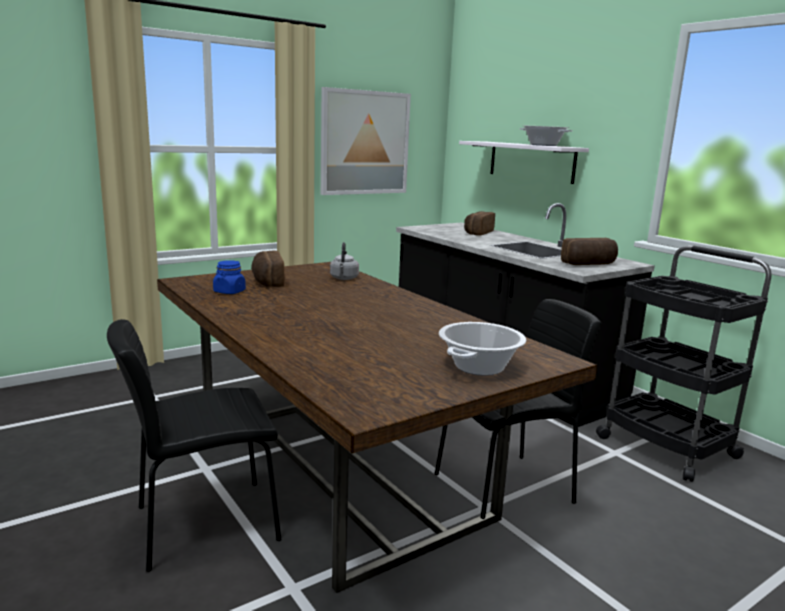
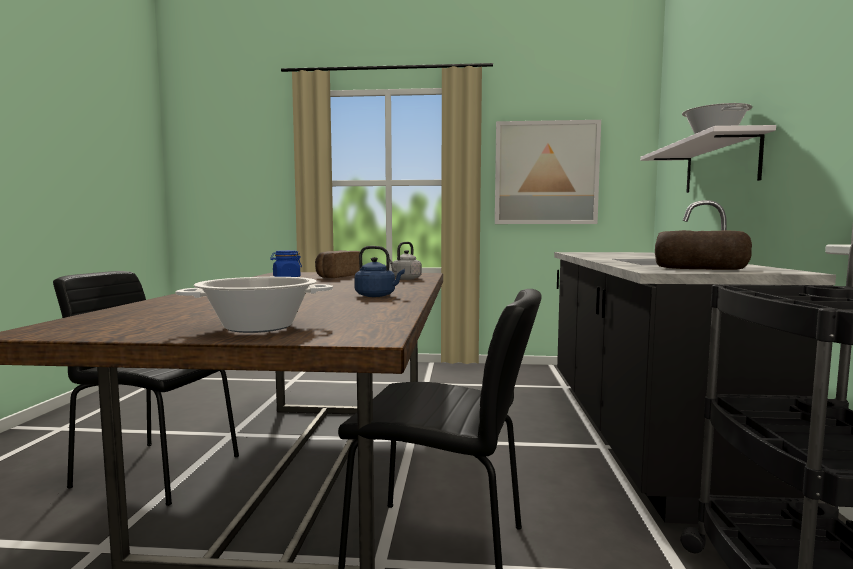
camera: 40 degrees right, 10 degrees down
(415, 312) = (377, 296): none -> blue kettle
(477, 232) = (637, 255): bread -> none

